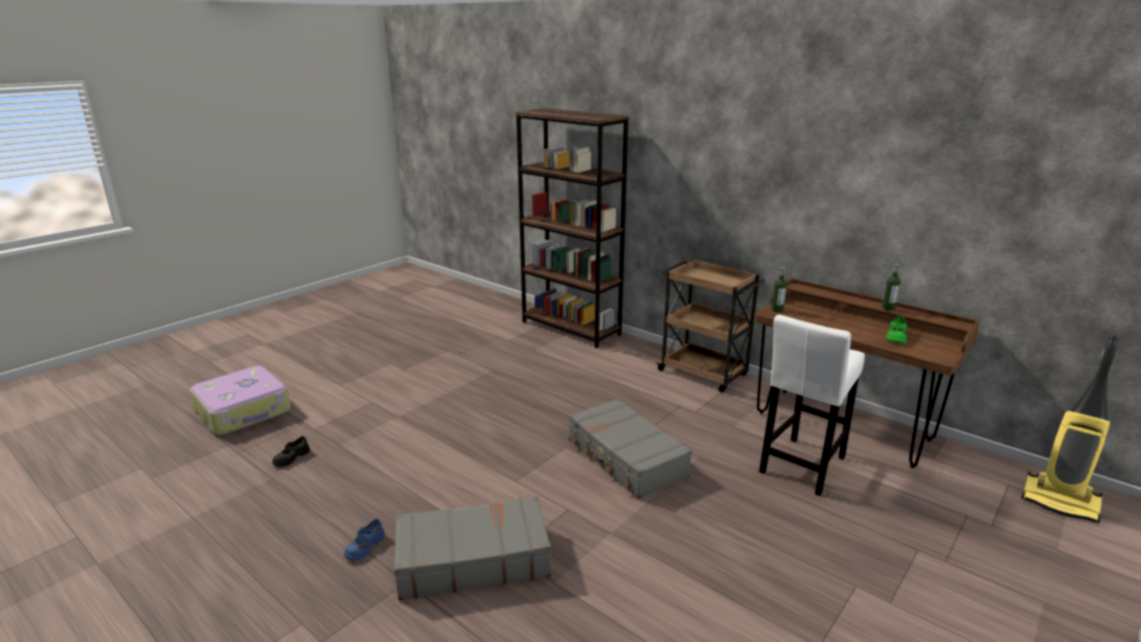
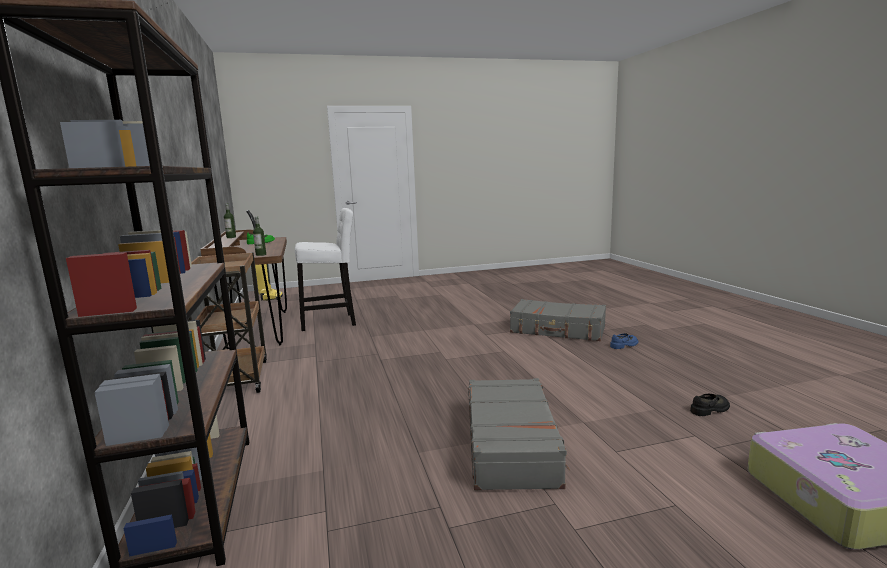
camera: 145 degrees left, 10 degrees down
(626, 458) = (415, 345): grey suitcase -> grey suitcase (512, 444)

